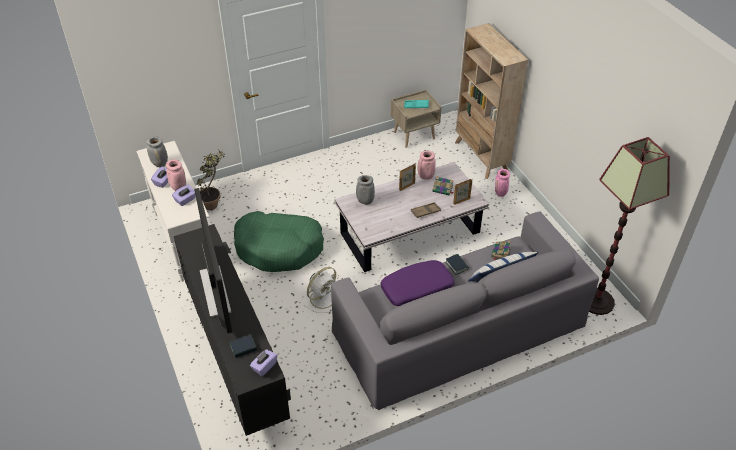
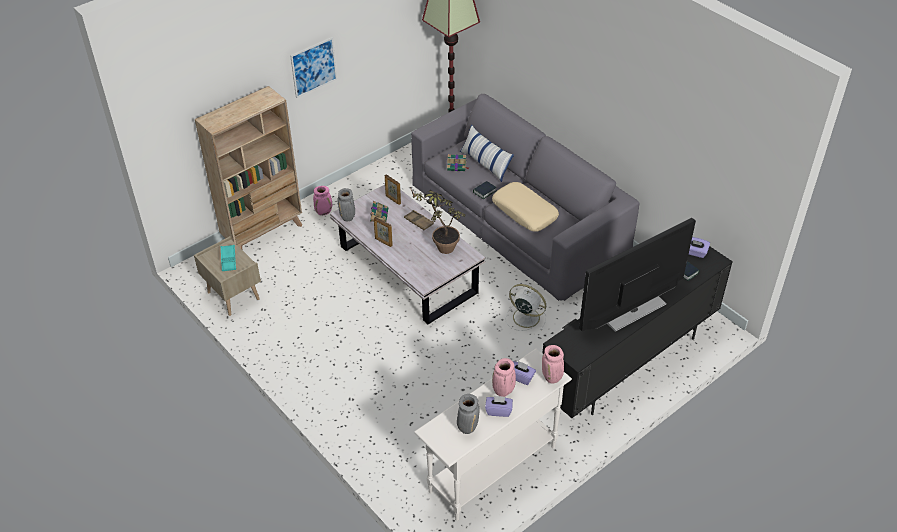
camera: 105 degrees left, 0 degrees up
(214, 202) = (413, 462): potted plant -> potted plant (440, 246)
(279, 248) = (469, 372): green dog bed -> none
(365, 201) = (419, 269): grey vase -> grey vase (348, 218)
(417, 289) = (525, 212): purple pillow -> beige pillow
(425, 177) = (363, 230): pink vase -> pink vase (552, 378)
(560, 90) = (314, 67): none -> picture

